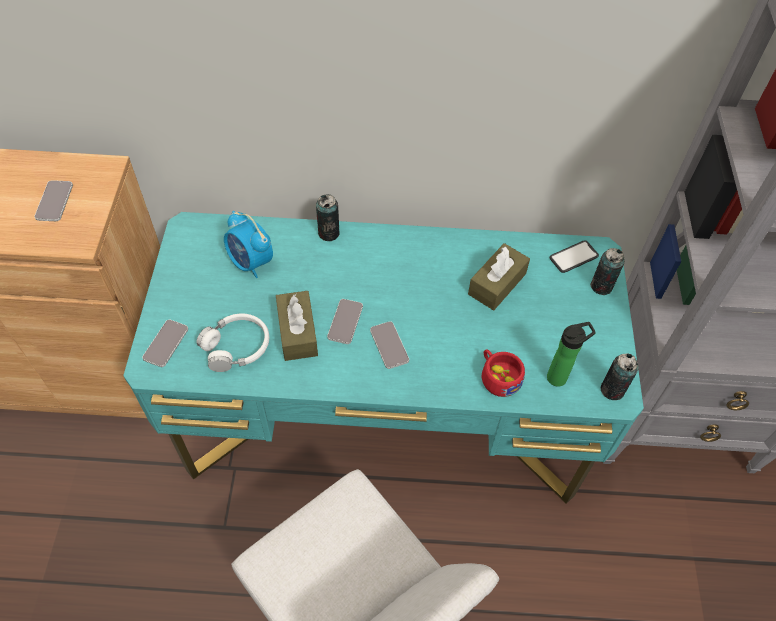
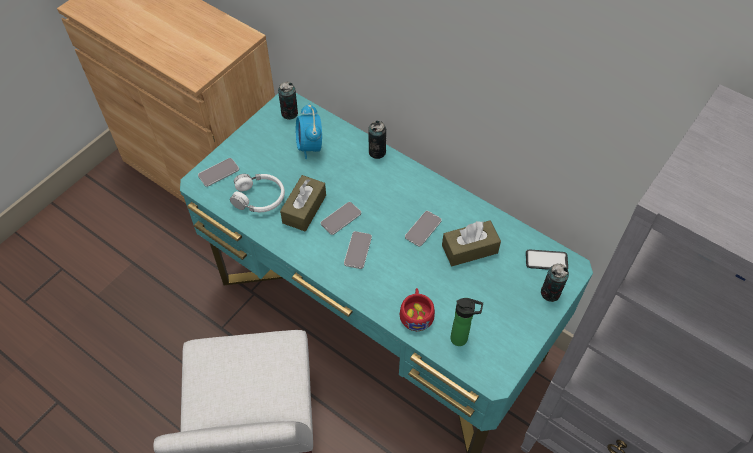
camera: 35 degrees right, 0 degrees up
(54, 201) = (200, 45): phone -> phone (423, 229)
(612, 390) = (494, 371): can -> can (289, 113)

